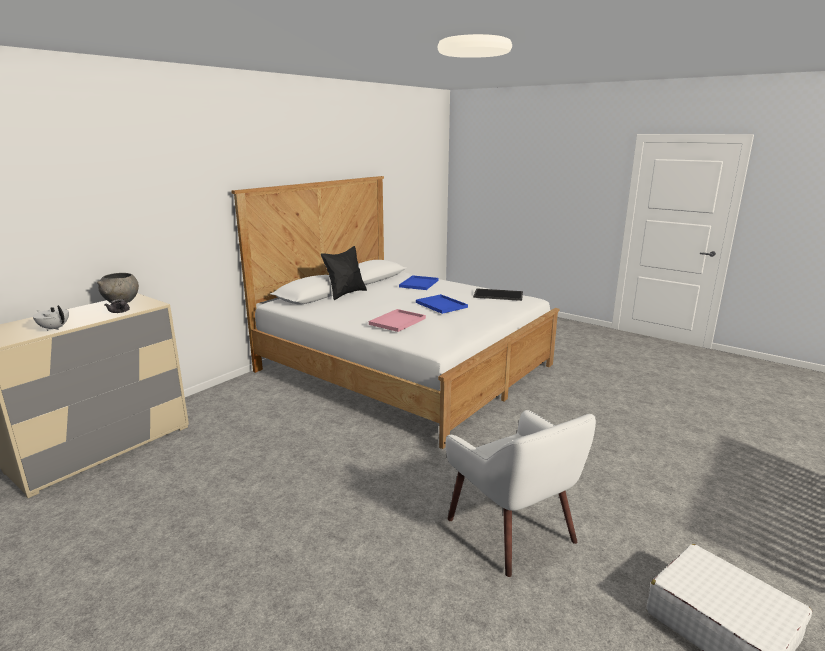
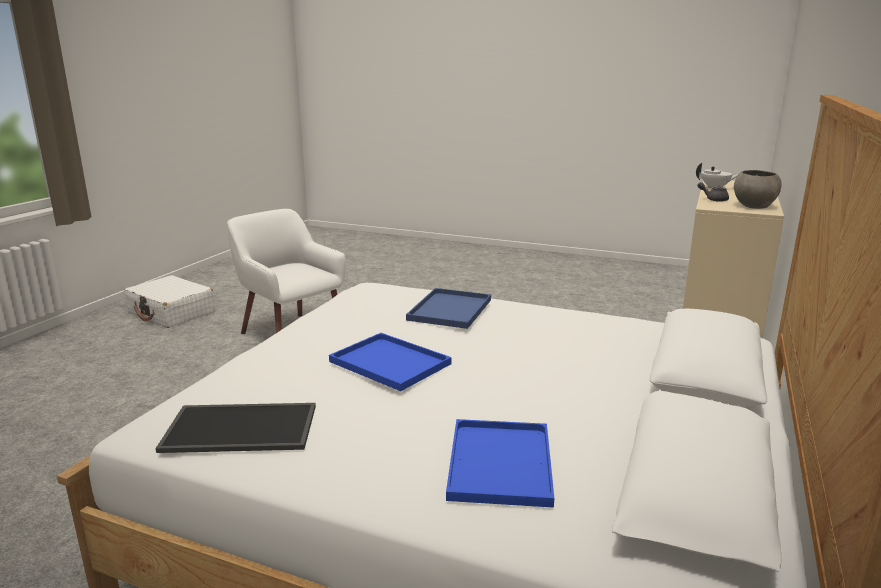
camera: 165 degrees right, 0 degrees up
(345, 294) = (650, 385): black pillow -> none
(397, 322) = (449, 309): pink tray -> blue tray

